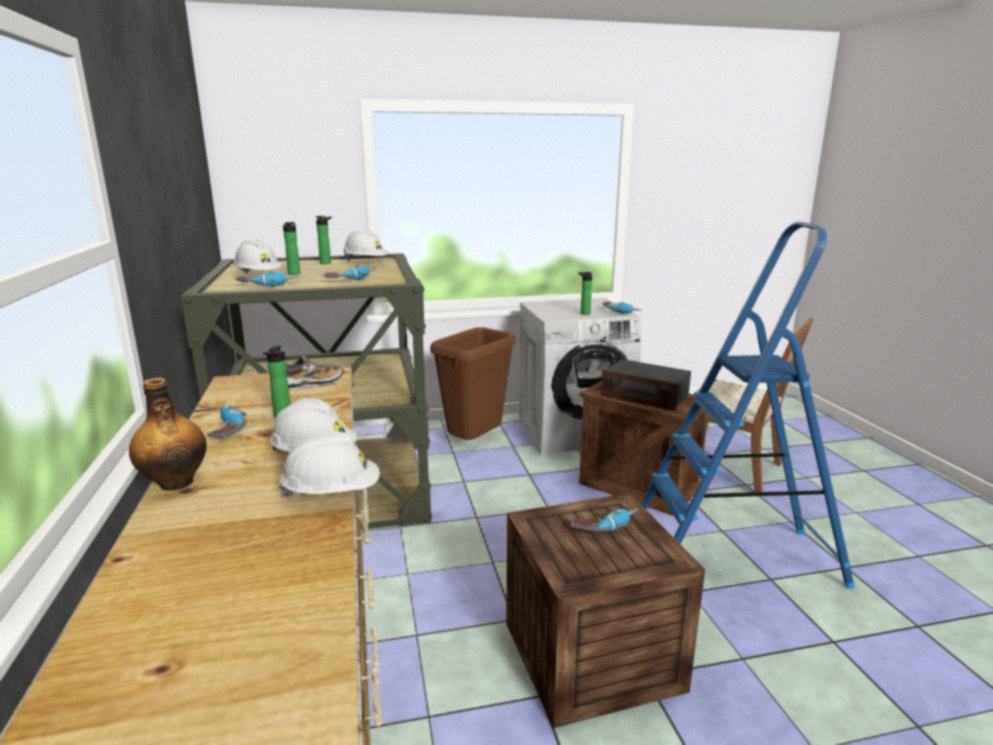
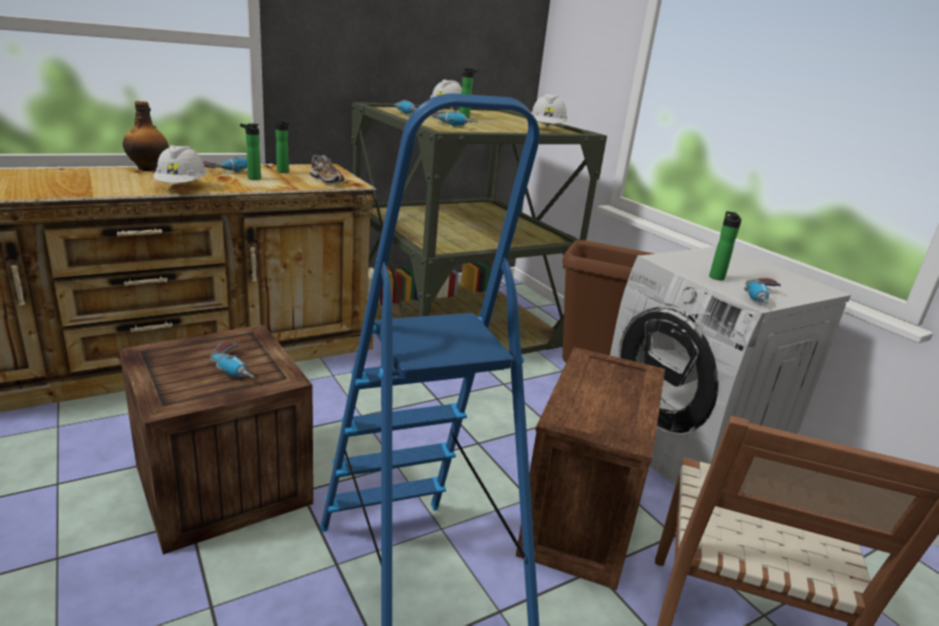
camera: 70 degrees right, 5 degrees up
(327, 263) = (525, 123): bottle -> bottle (283, 172)
(332, 493) = (117, 192): white hard hat -> none
(645, 395) = (605, 393): radio -> none

